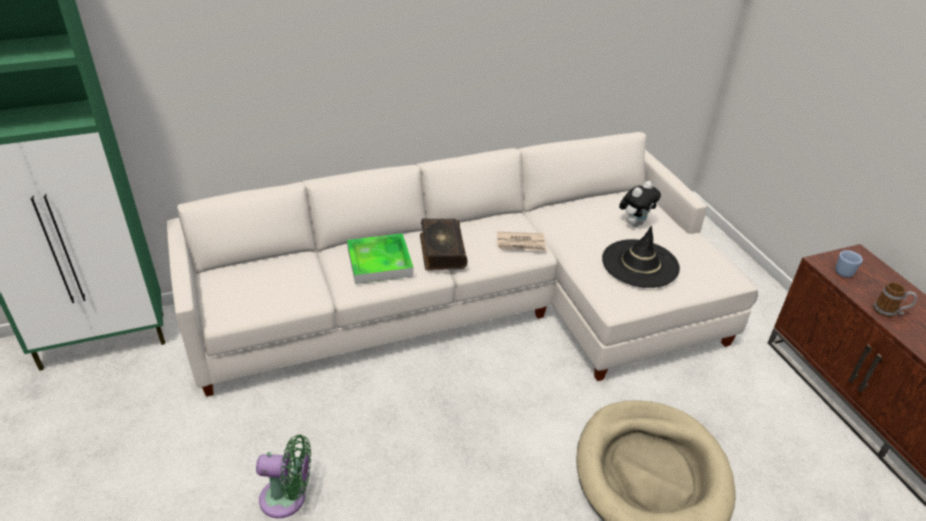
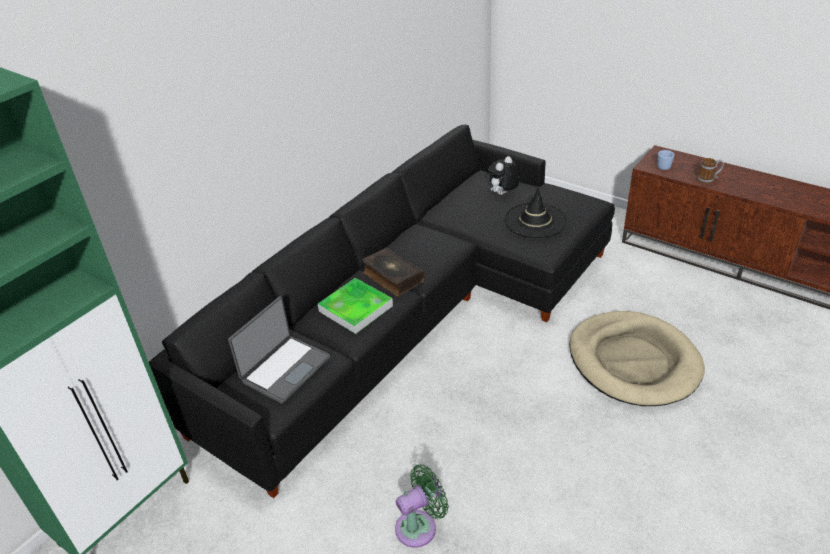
camera: 30 degrees left, 0 degrees up
(268, 283) = (285, 369): none -> laptop
(478, 303) = (415, 312): white sofa -> black sofa
(521, 244) = (443, 245): newspaper -> none
(635, 223) = (503, 194): plush toy -> plush toy turned 150 degrees counterclockwise

